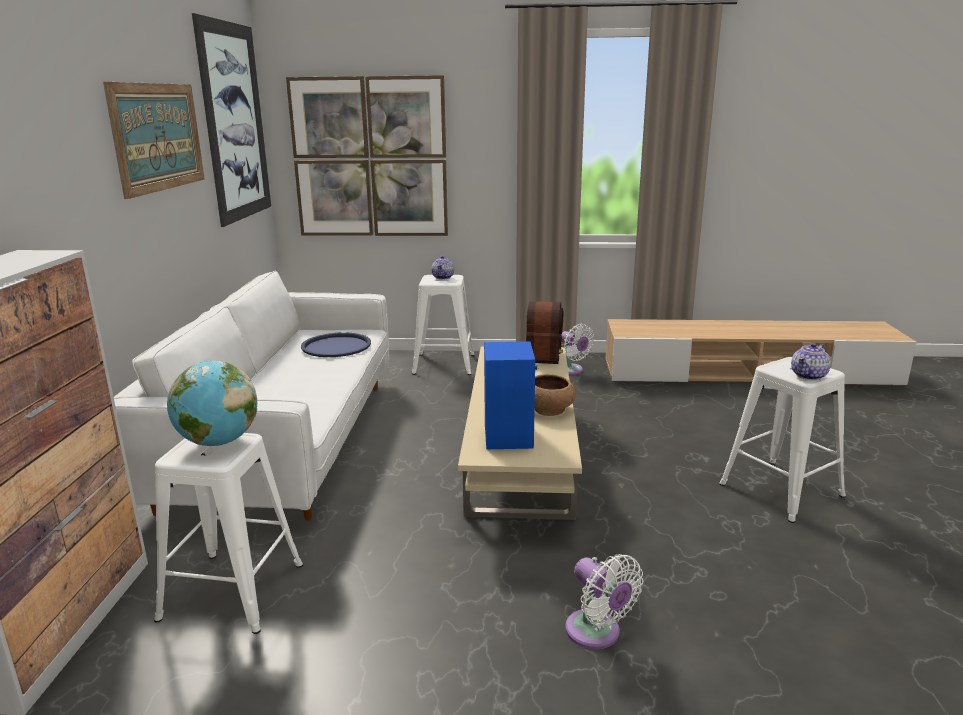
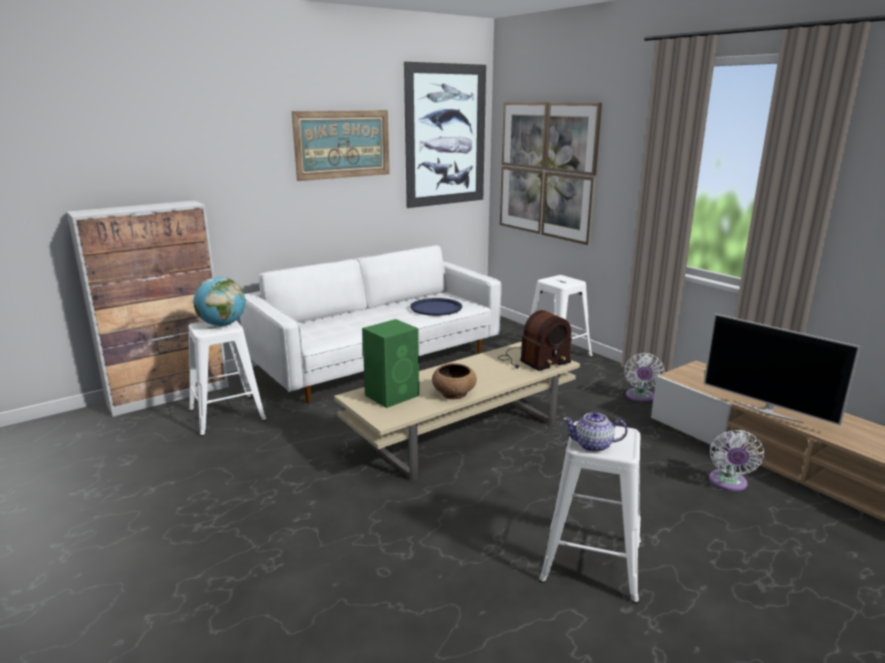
camera: 50 degrees right, 0 degrees up
(443, 277) = (565, 280): teapot -> none
(508, 436) = (393, 395): blue speaker -> green speaker
(596, 633) = (289, 534): white fan -> white fan (728, 483)
(716, 335) = (767, 411): none -> television

